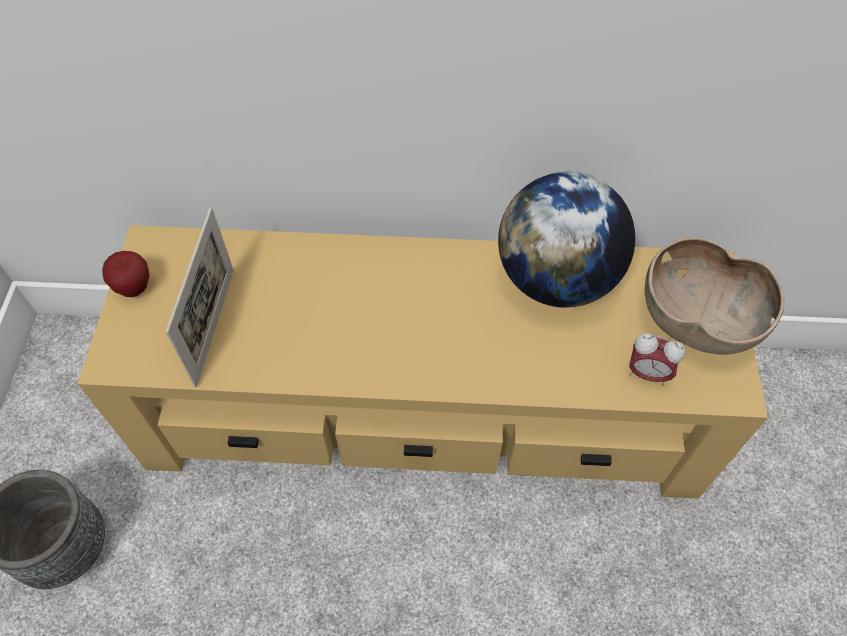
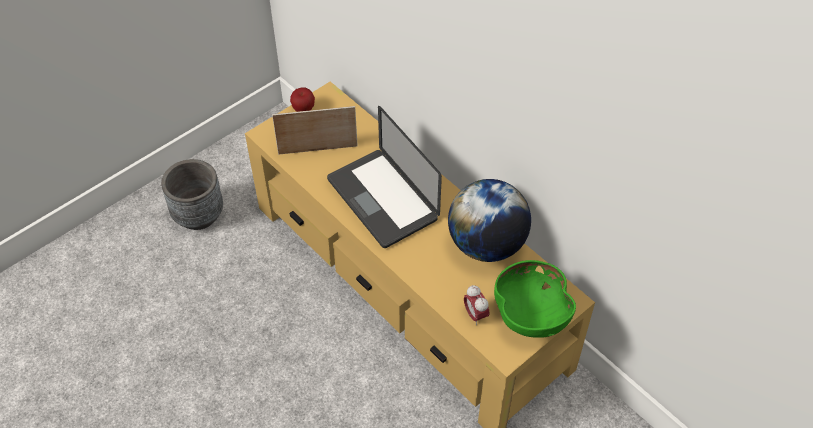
camera: 45 degrees right, 5 degrees down
(214, 325) = (318, 150): picture frame -> picture frame turned 150 degrees counterclockwise
(374, 323) = (382, 199): none -> laptop
(697, 320) = (530, 314): brown bowl -> green bowl

